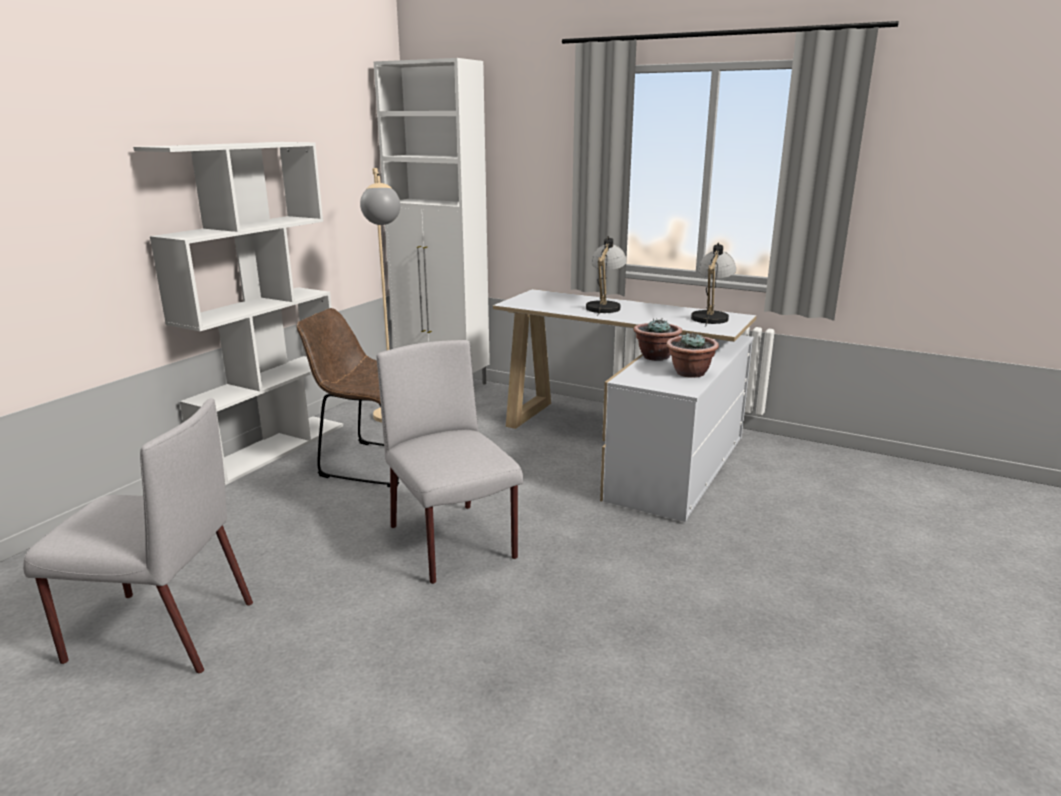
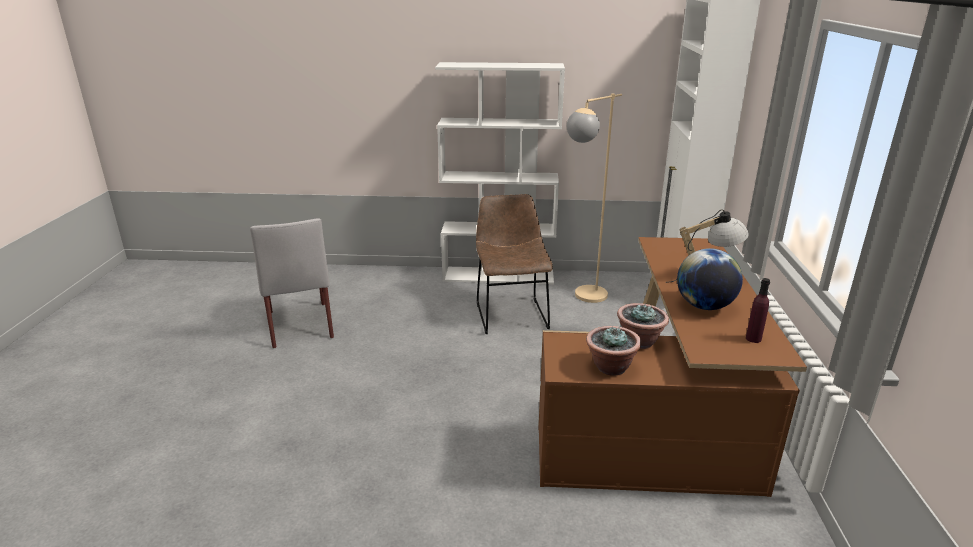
camera: 65 degrees right, 5 degrees up
(453, 543) = (431, 380): grey chair -> none
(628, 446) = (663, 421): white desk -> brown desk
(649, 316) = (704, 306): none -> globe
(710, 316) = (753, 339): table lamp -> purple bottle

